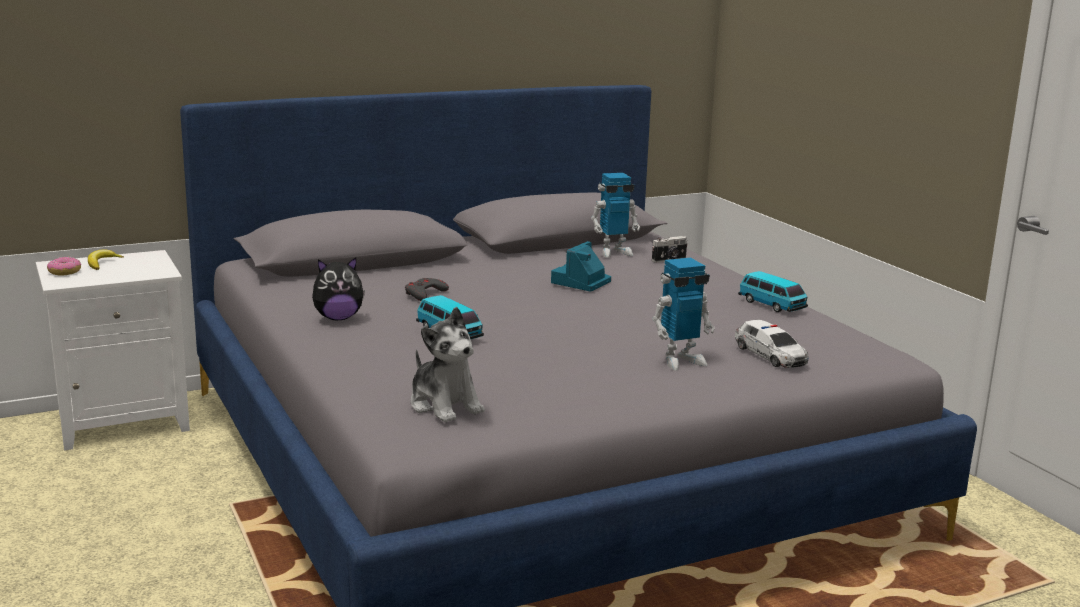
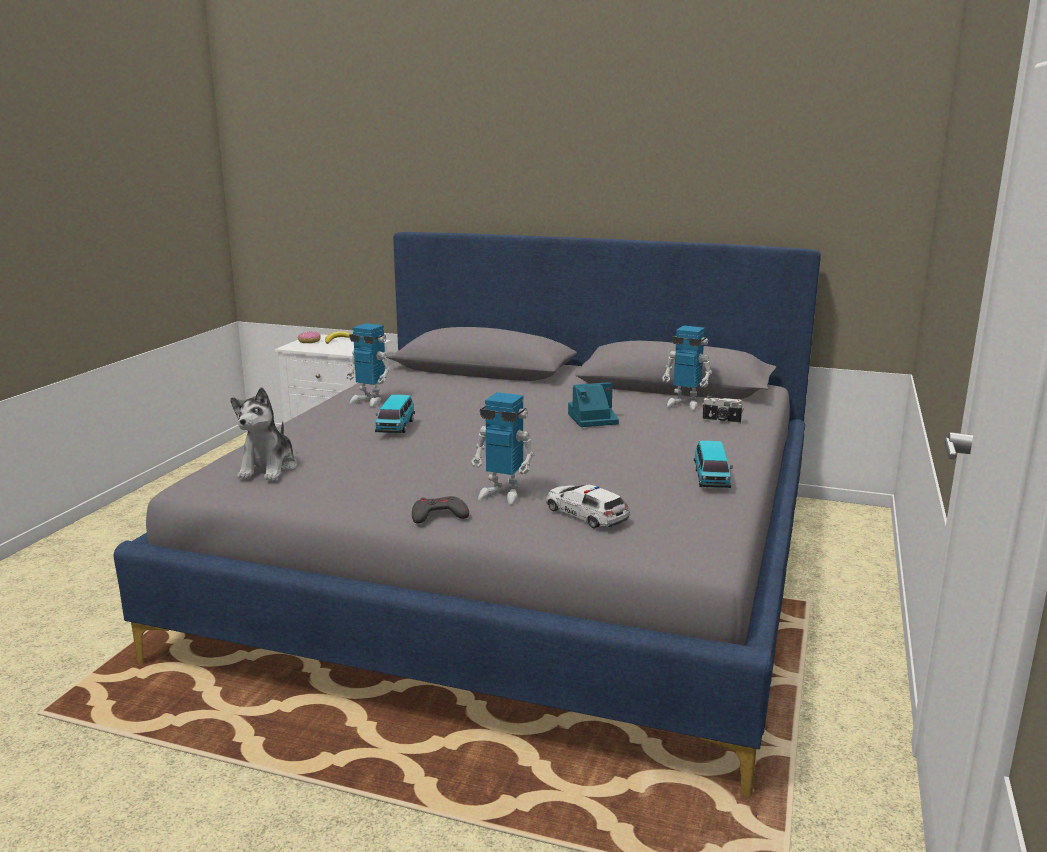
camera: 45 degrees right, 0 degrees up
(338, 318) = (369, 401): plush toy -> toy robot
(424, 294) = (463, 399): grey game controller -> grey game controller (438, 515)
(771, 355) = (585, 514): toy car -> toy car turned 120 degrees clockwise

